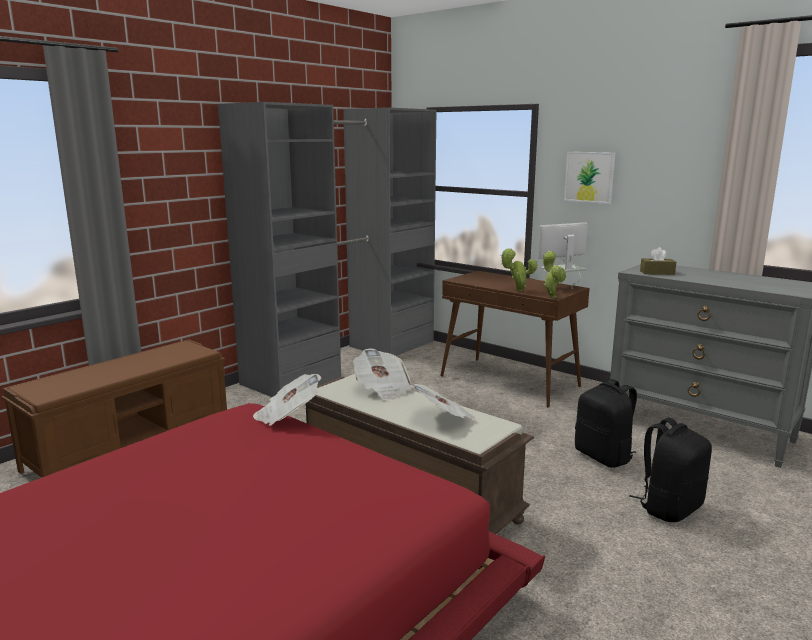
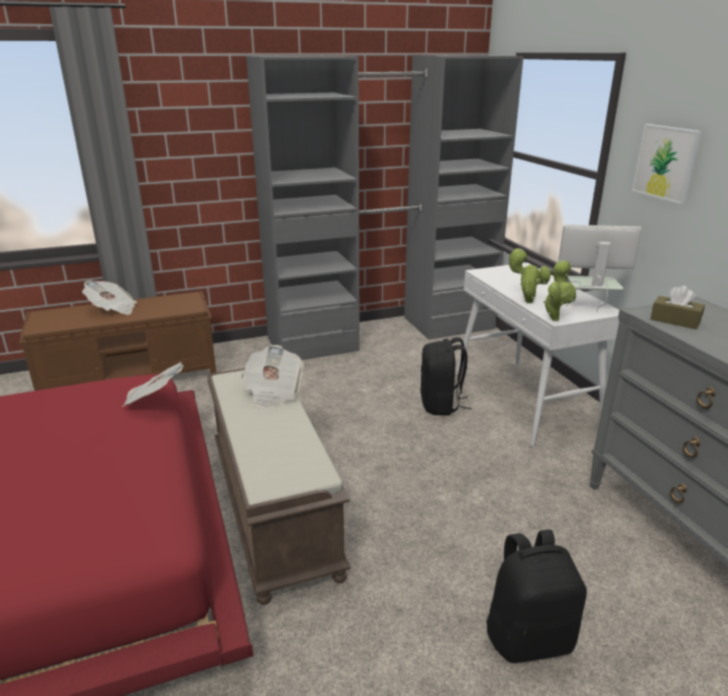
camera: 30 degrees right, 10 degrees up
(444, 418) = (277, 447): newspaper -> newspaper (113, 309)
(510, 381) = (524, 400): brown console table -> white console table
(604, 456) = (526, 535): black backpack -> black backpack (441, 405)

